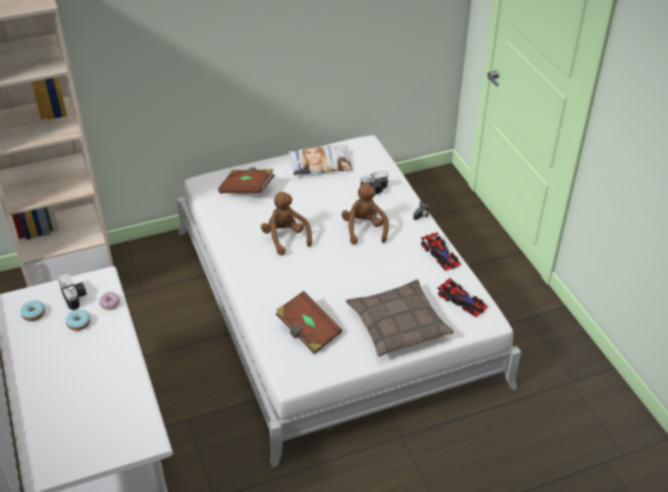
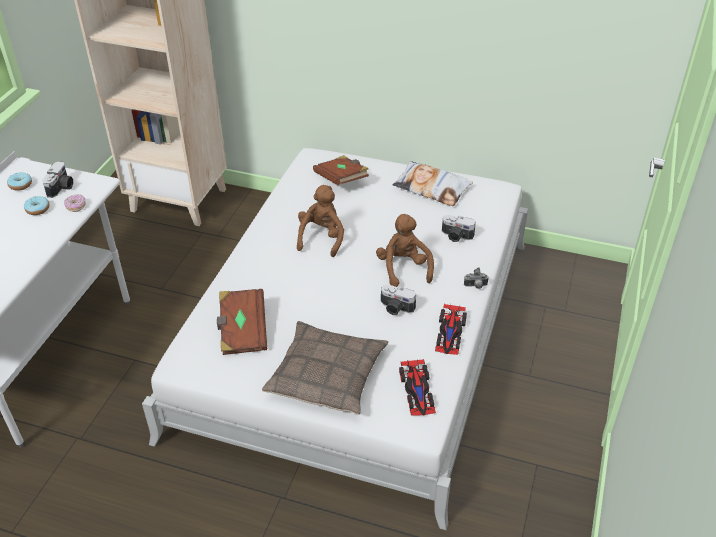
camera: 40 degrees right, 0 degrees up
(364, 229) = (403, 268): brown plush toy -> brown plush toy turned 45 degrees counterclockwise
(390, 258) = (396, 308): none -> camera

